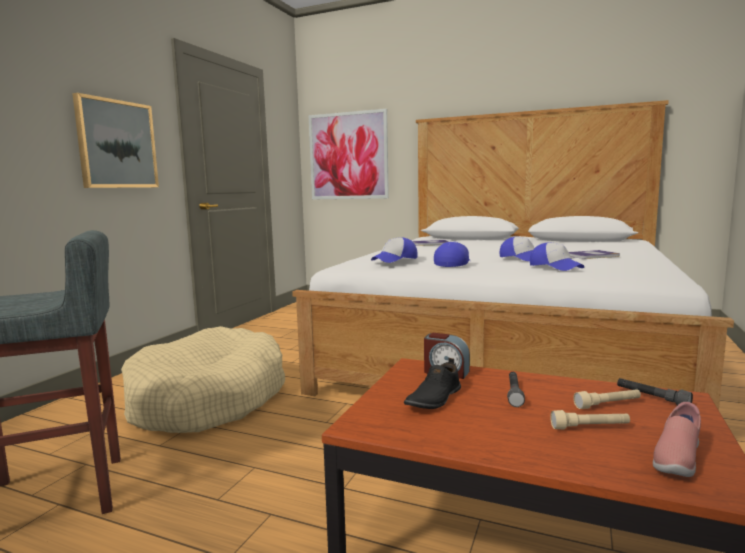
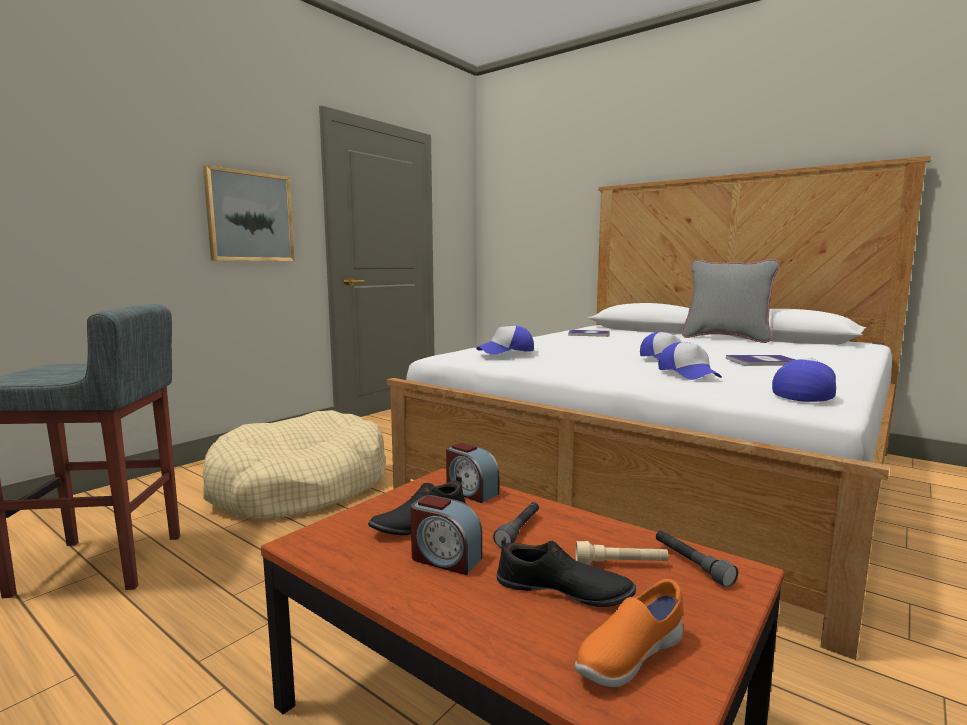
camera: 15 degrees right, 0 degrees up
(348, 156) = (525, 229): picture -> none
(453, 263) = (570, 360): cap -> cap (805, 393)
(483, 420) = (445, 559): none -> alarm clock
(537, 241) = (726, 338): none -> grey pillow
(590, 427) = (563, 591): beige flashlight -> black shoe
(676, 459) = (629, 657): pink shoe -> orange shoe

